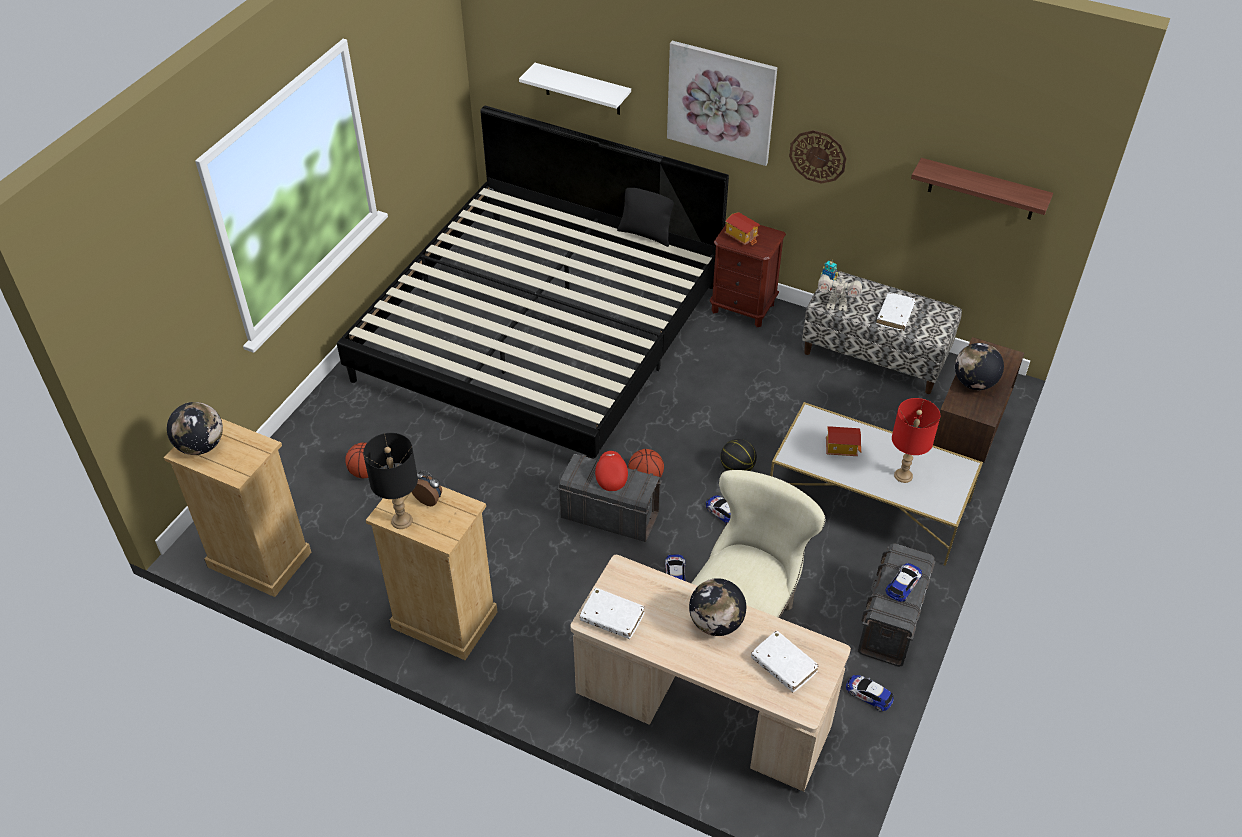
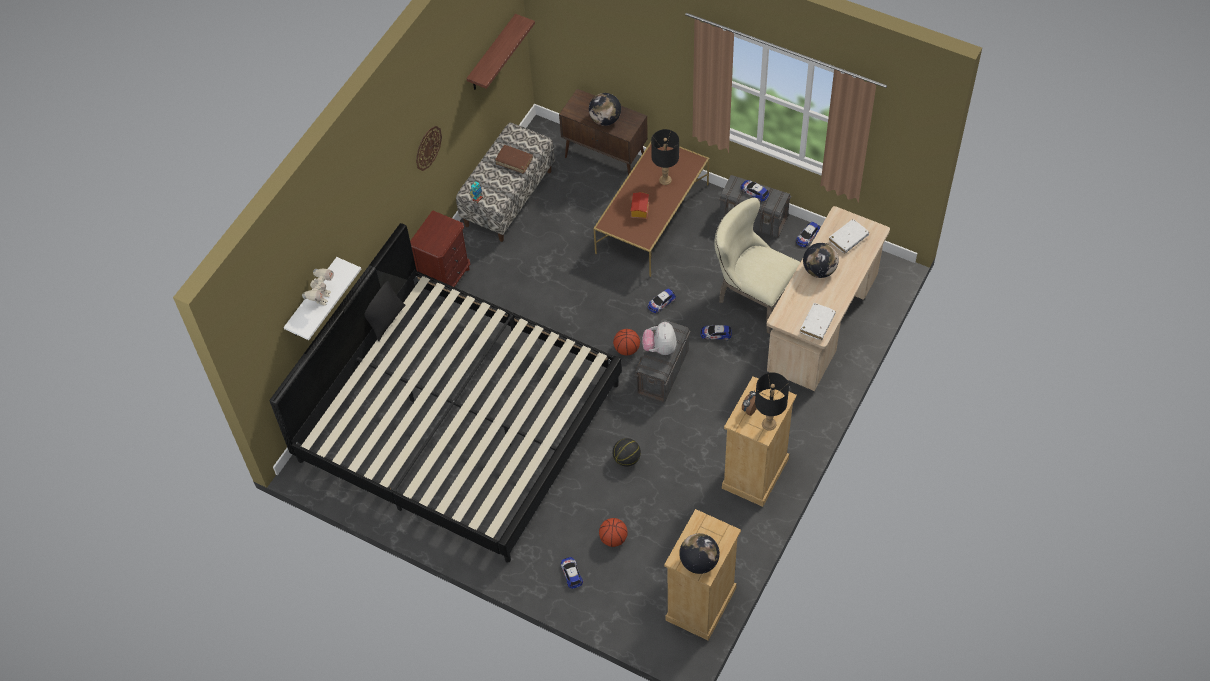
camera: 85 degrees left, 10 degrees up
(325, 435) = (571, 573): none -> toy car
(610, 475) = (660, 348): red cap -> plush toy
(721, 102) = (379, 192): picture -> none
(737, 469) = (619, 292): basketball -> basketball (627, 459)
(741, 236) = (435, 238): toy house -> none
(836, 305) = (500, 195): toy robot -> toy robot (322, 298)
(869, 501) = (652, 218): white coffee table -> brown coffee table
(895, 315) = (514, 161): white book -> brown book
(903, 476) = (665, 180): red table lamp -> black table lamp

